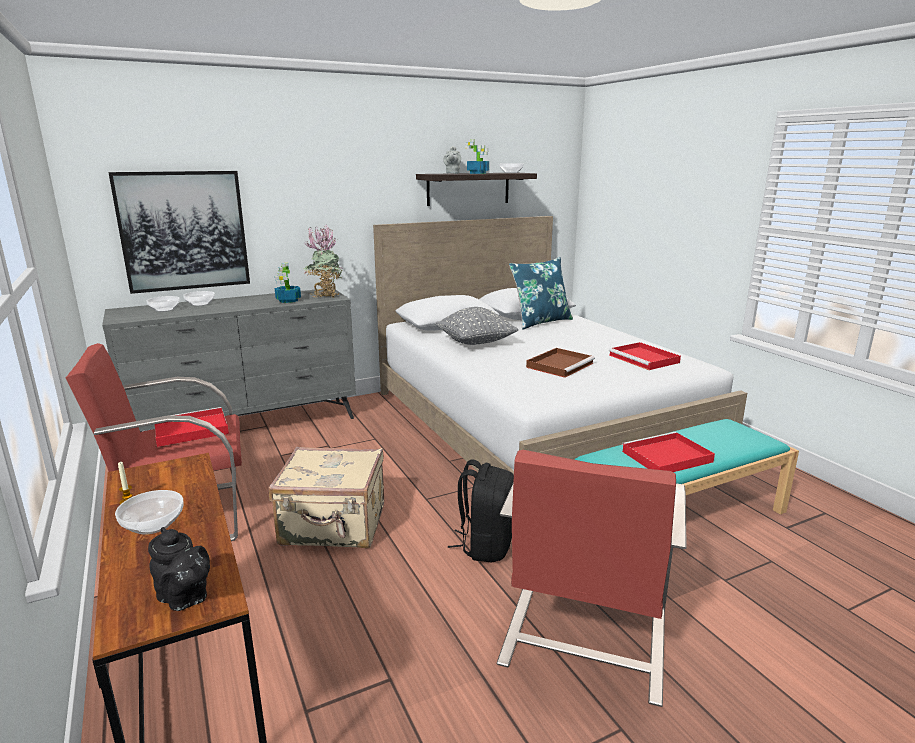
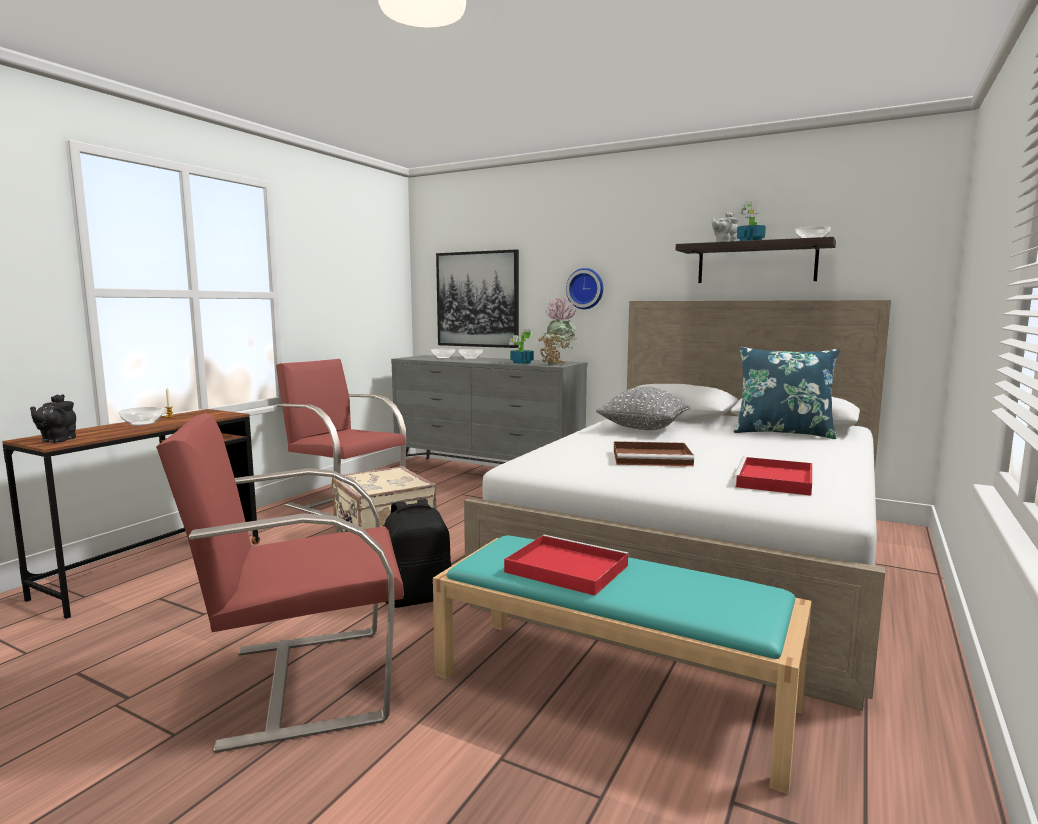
camera: 55 degrees right, 10 degrees down
(189, 430) = (358, 432): red tray -> none
(323, 214) = (585, 288): none -> wall clock

